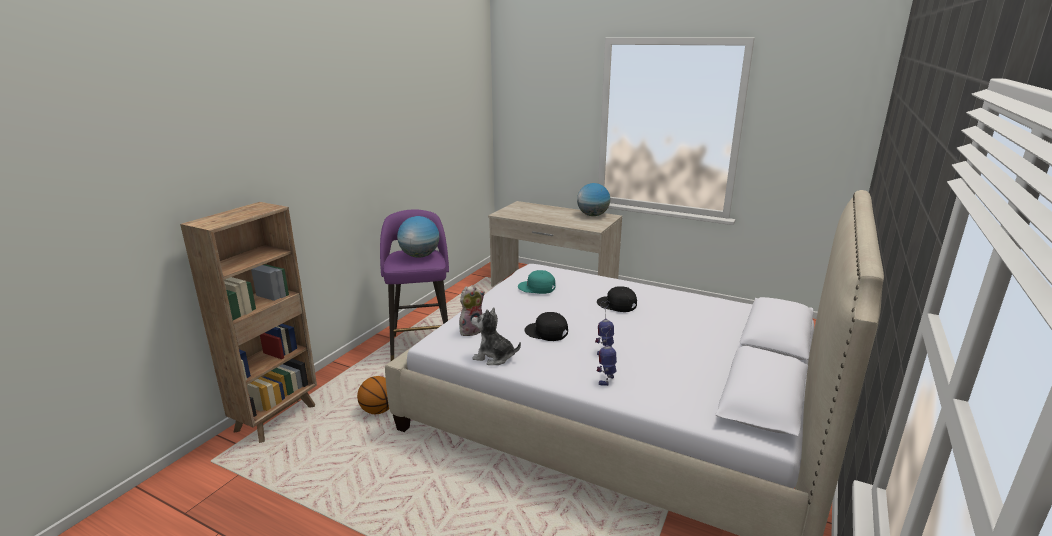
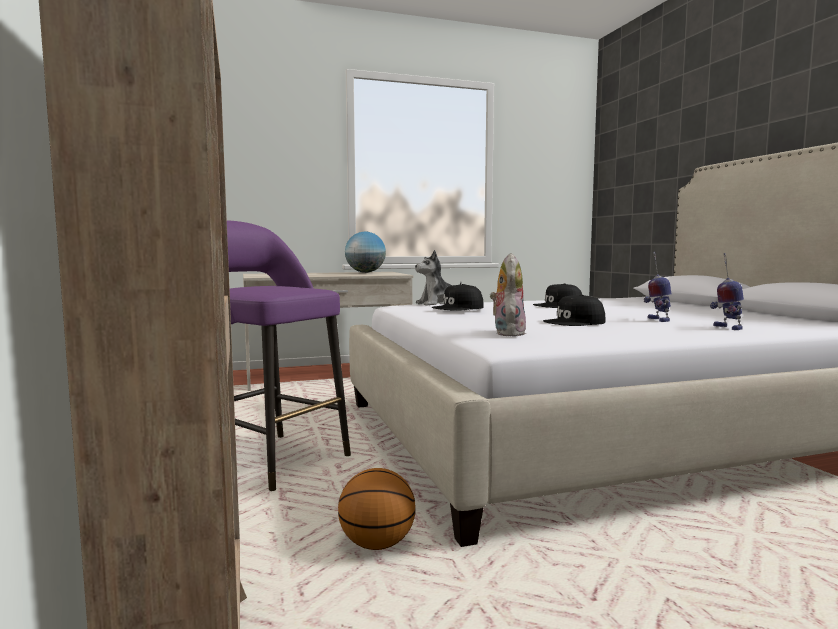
camera: 45 degrees left, 15 degrees down
(420, 256) = (280, 286): globe -> none
(494, 357) = (604, 339): plush toy -> plush toy (437, 303)
(537, 287) = (458, 308): turquoise cap -> black cap

